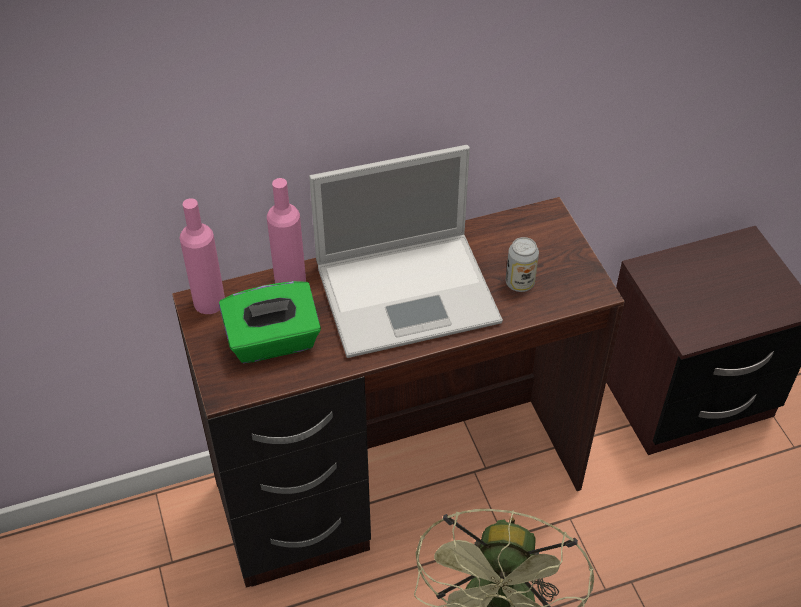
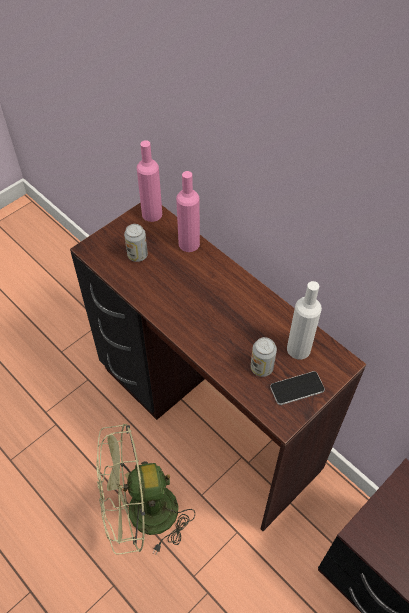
camera: 65 degrees right, 5 degrees up
(273, 341) = (137, 255): green tissue box -> can
(410, 292) = (216, 308): laptop -> none
(511, 242) = (298, 349): none -> white bottle
(562, 264) = (297, 388): none -> phone

